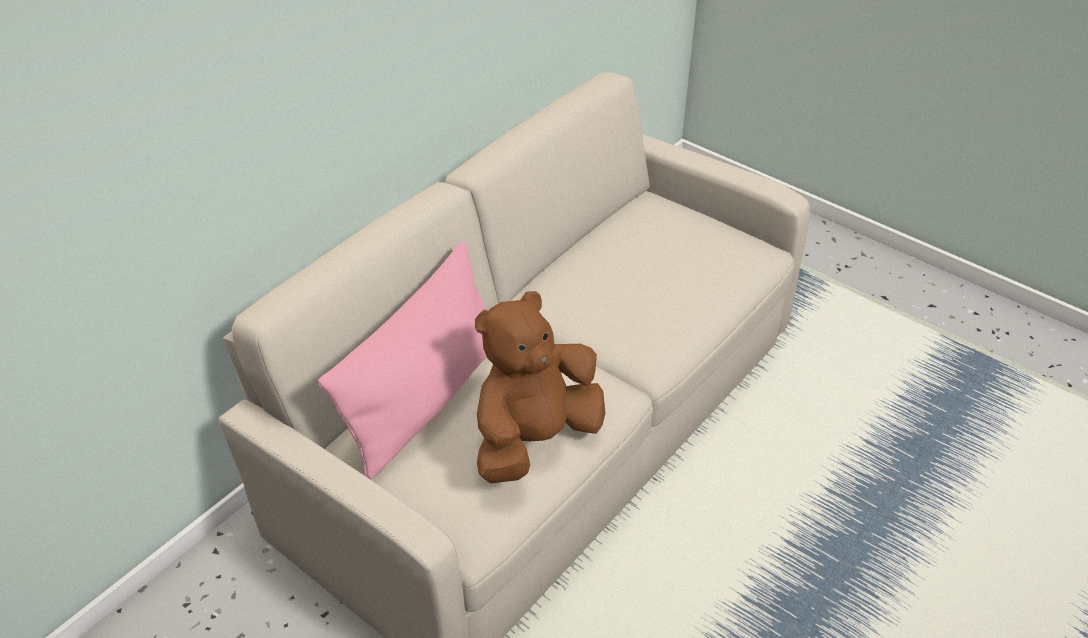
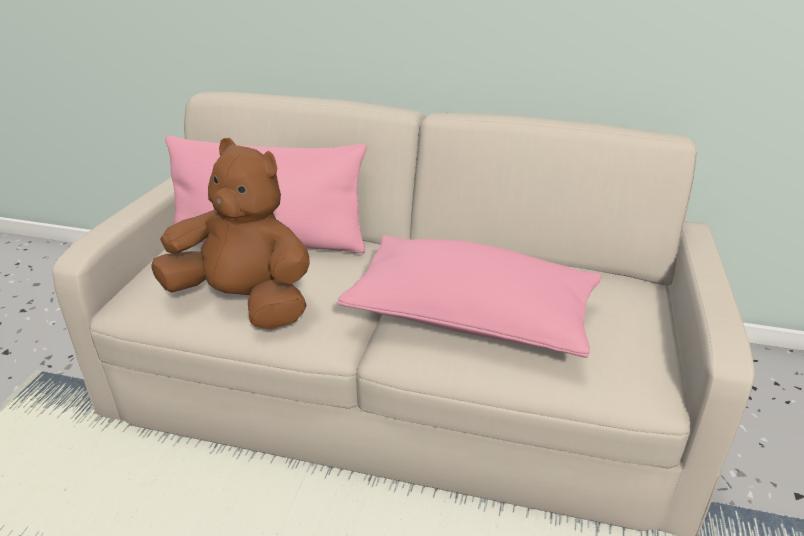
camera: 65 degrees right, 10 degrees down
(644, 303) = (471, 318): none -> pink pillow

